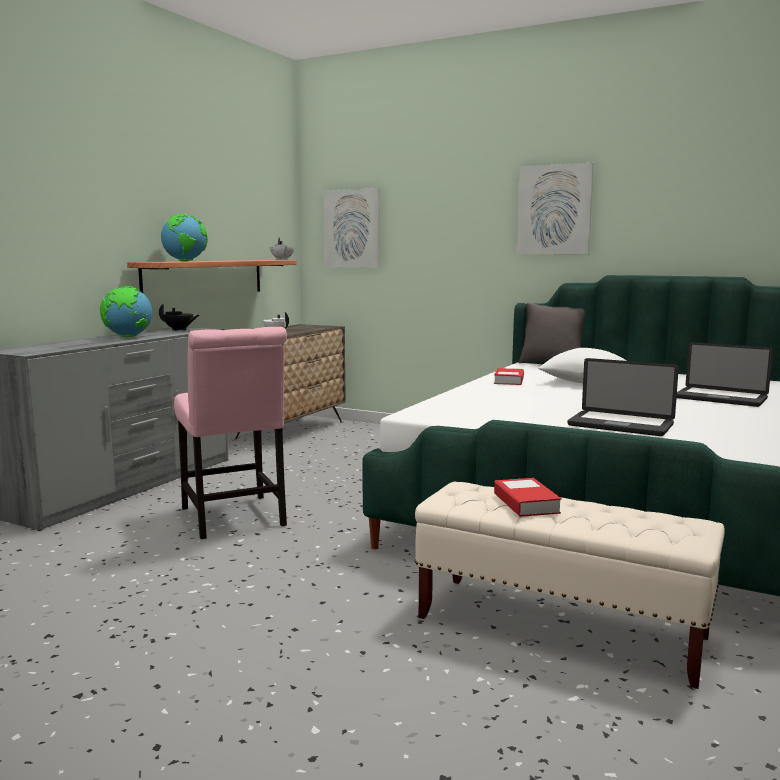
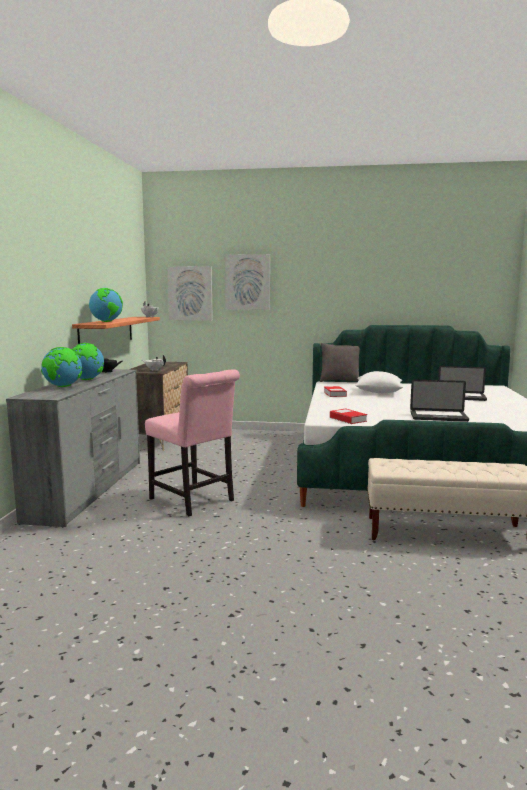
camera: 20 degrees left, 0 degrees up
(77, 342) = (63, 387): none -> globe
(526, 503) = (427, 465): book -> book (348, 419)
(554, 210) = (335, 284): picture -> picture (247, 282)

